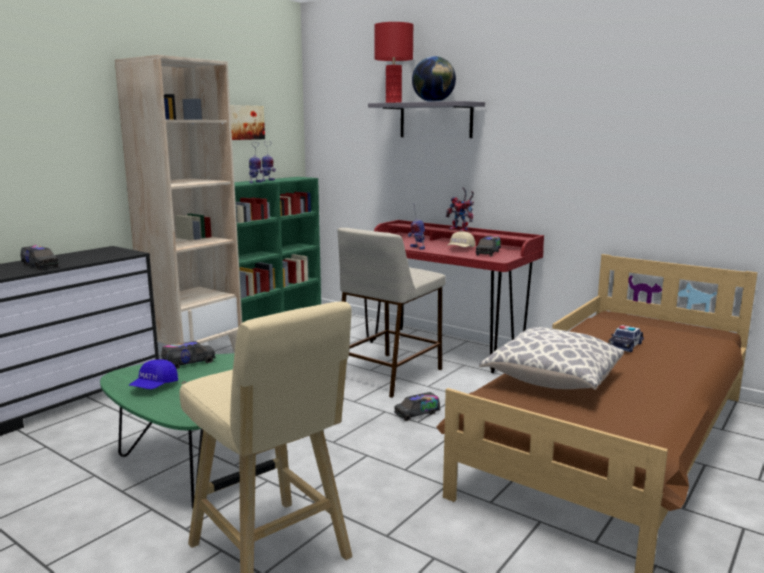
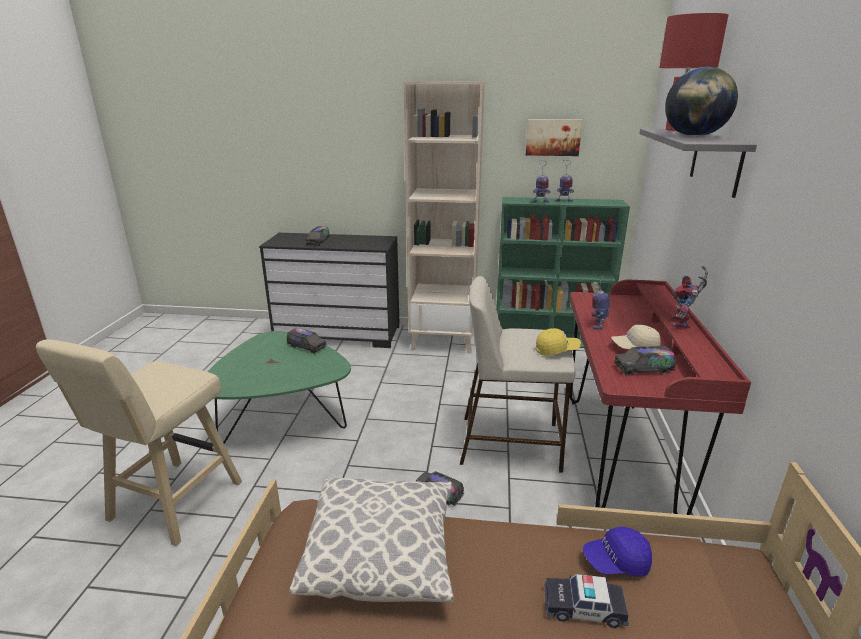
camera: 60 degrees right, 10 degrees up
(154, 386) = (257, 353): blue cap -> blue cap (616, 562)
(417, 269) = (557, 350): none -> yellow cap

